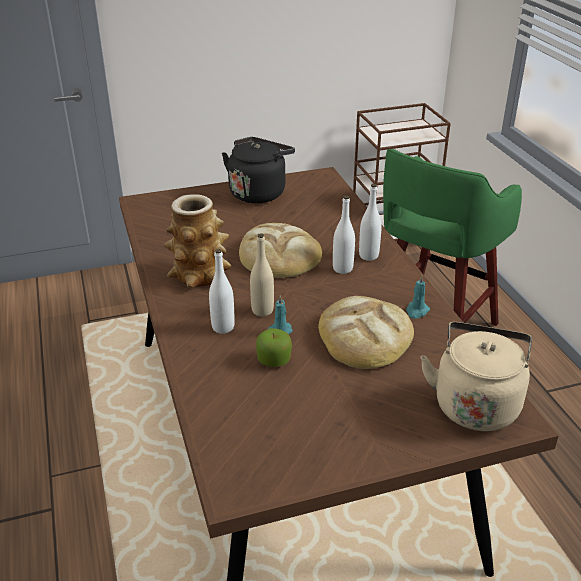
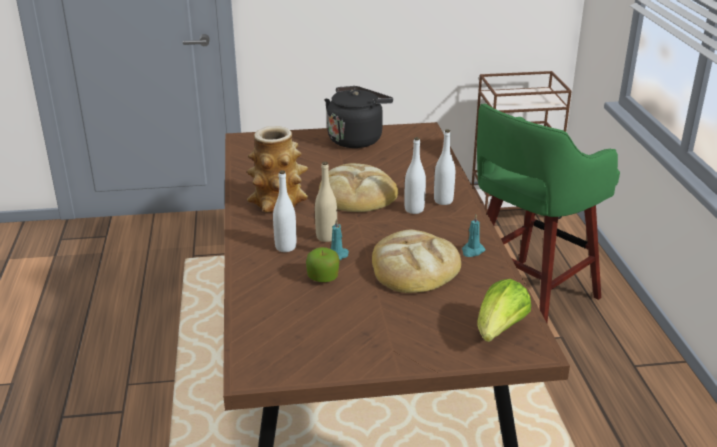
camera: 10 degrees right, 5 degrees down
(475, 403) = (499, 331): beige kettle -> lettuce

